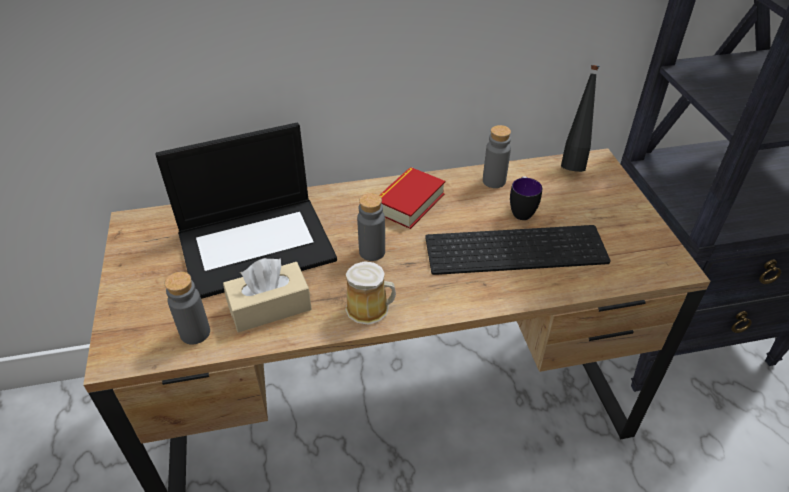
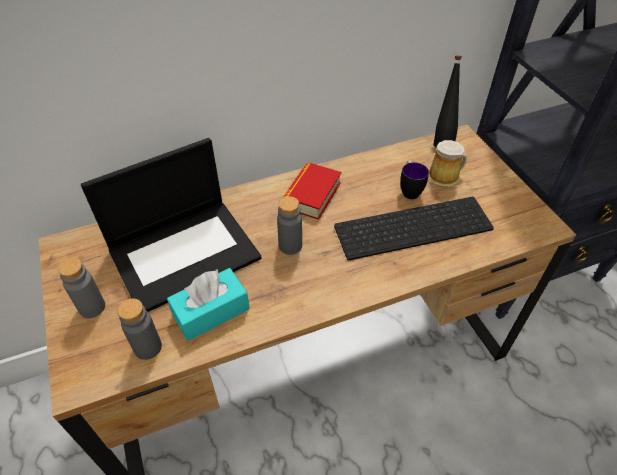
camera: 10 degrees left, 5 degrees up
(270, 307) = (211, 312): beige tissue box -> turquoise tissue box
(370, 309) = (301, 300): mug -> mug (445, 176)
(494, 181) = (380, 165): grey bottle -> grey bottle (92, 307)

